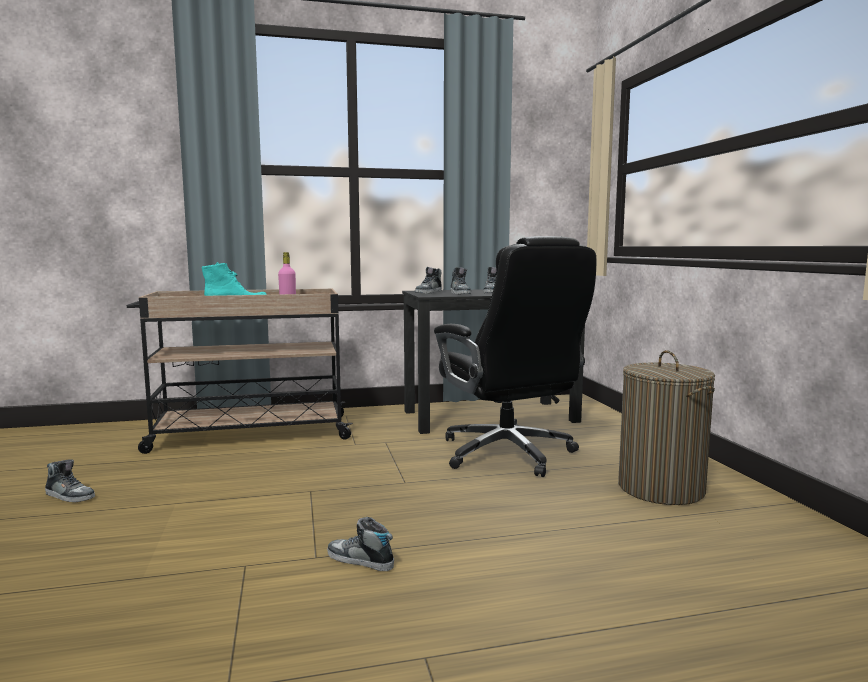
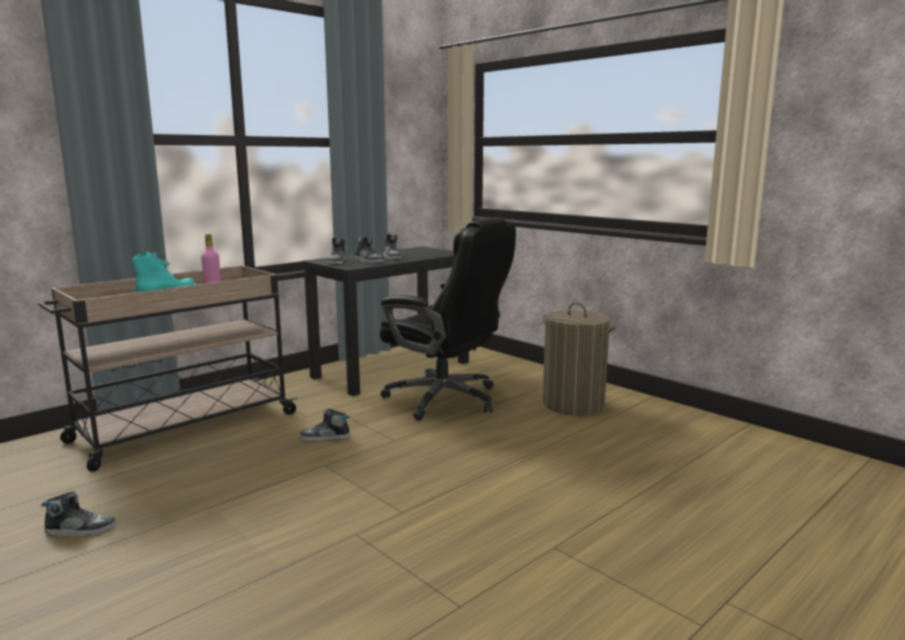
camera: 30 degrees left, 5 degrees up
(360, 560) = (438, 505): shoe -> shoe (325, 437)

